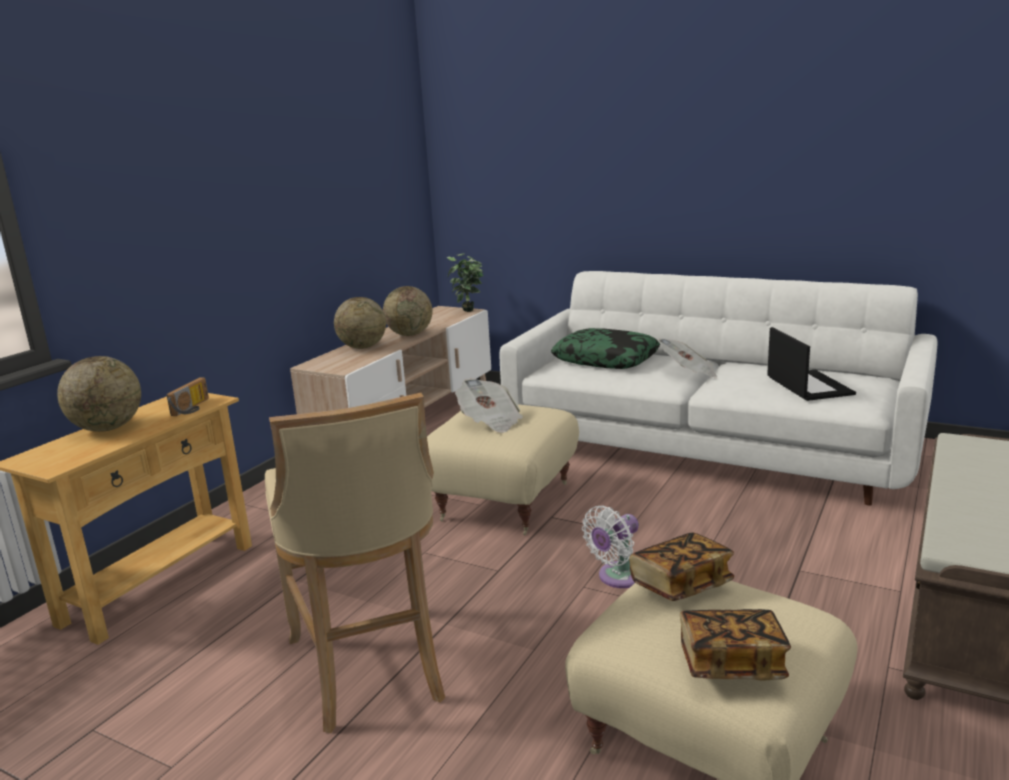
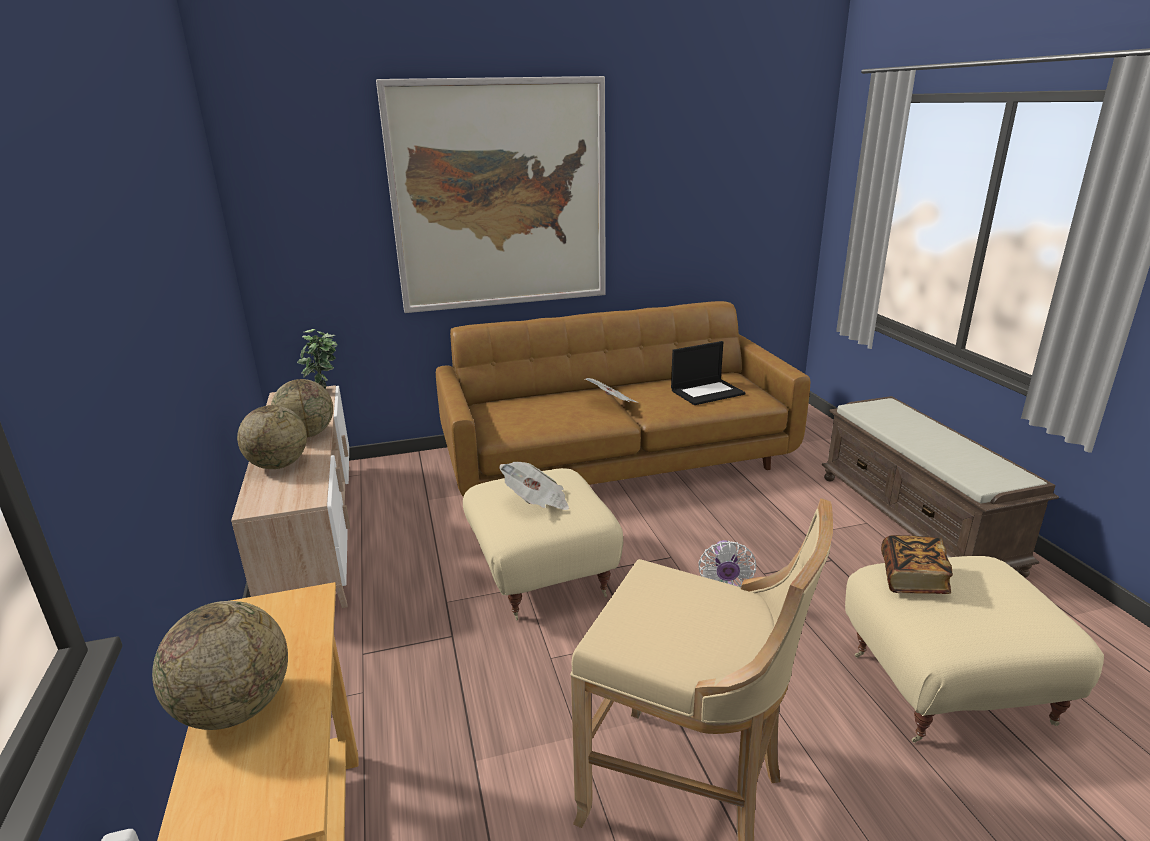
camera: 45 degrees left, 5 degrees up
(193, 408) = (305, 621): radio -> none
(606, 359) = (528, 409): pillow -> none
(646, 142) = (499, 196): none -> picture
(710, 445) = (615, 459): white sofa -> brown sofa
(731, 663) = (1030, 619): book -> none
(808, 385) = (707, 392): laptop -> laptop turned 120 degrees clockwise

